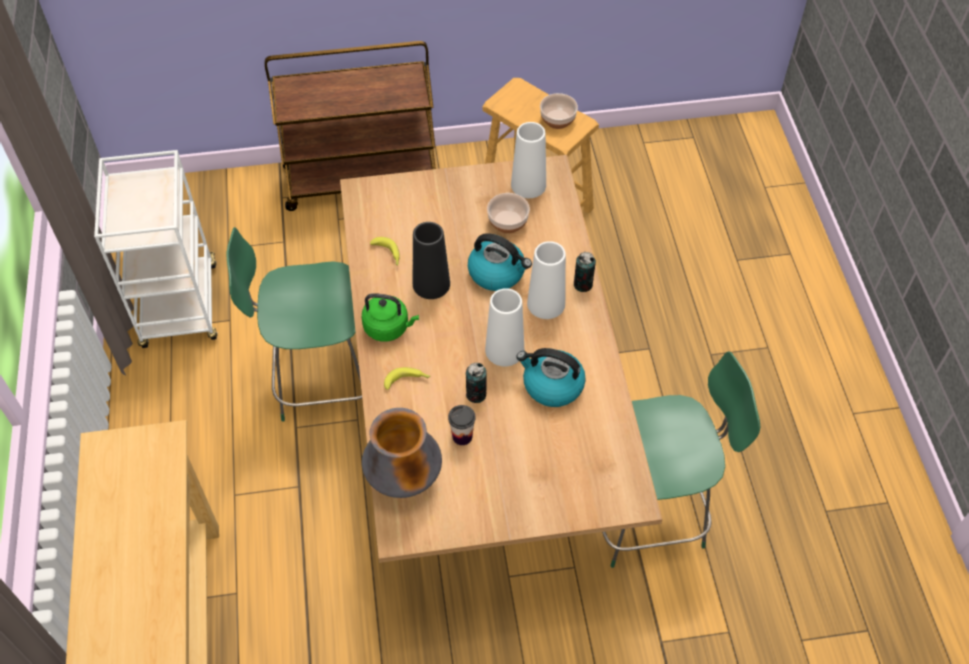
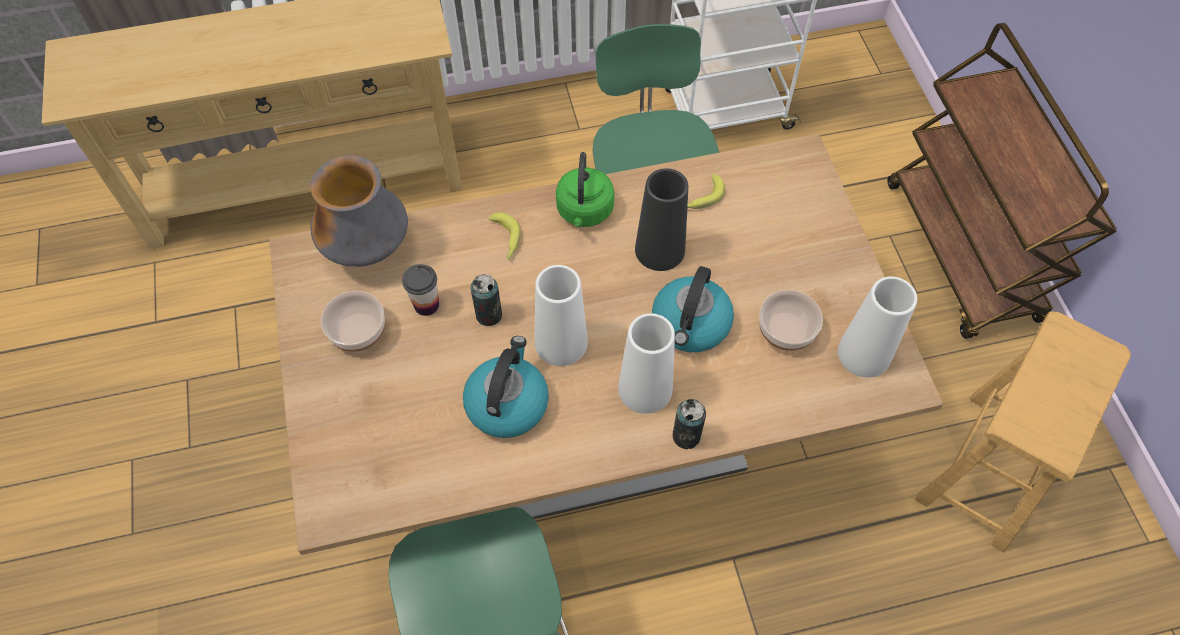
camera: 85 degrees right, 5 degrees up
(558, 120) = (1055, 415): bowl -> bowl (358, 333)

